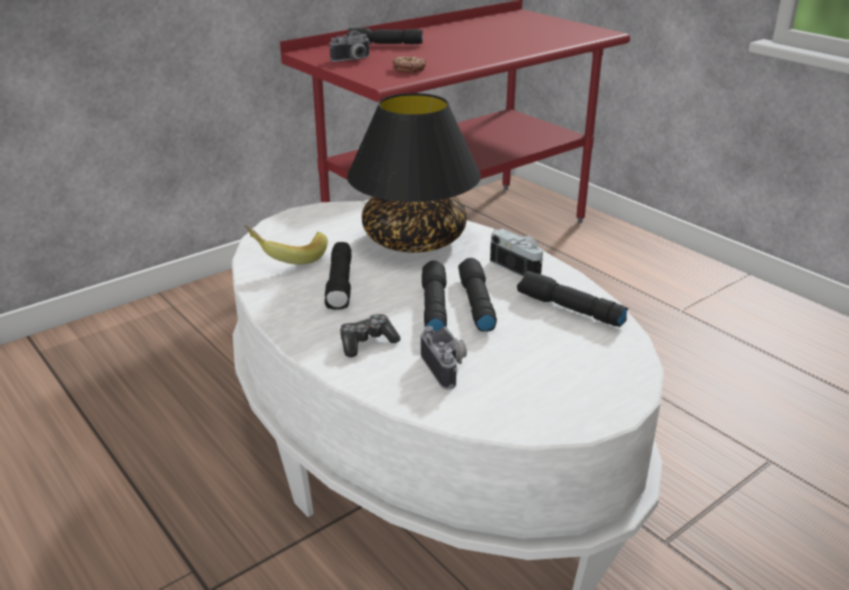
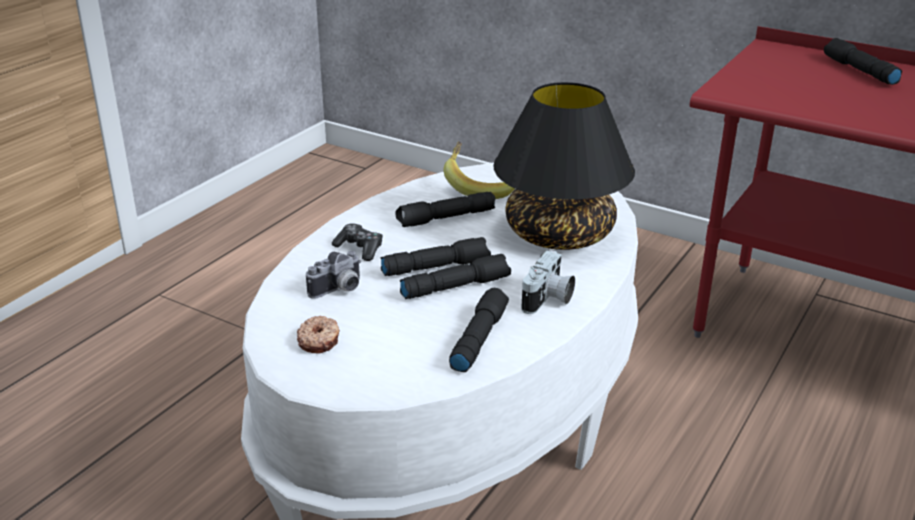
camera: 70 degrees right, 0 degrees up
(352, 60) = (777, 68): camera -> none
(409, 69) = (782, 95): donut -> donut (319, 341)

